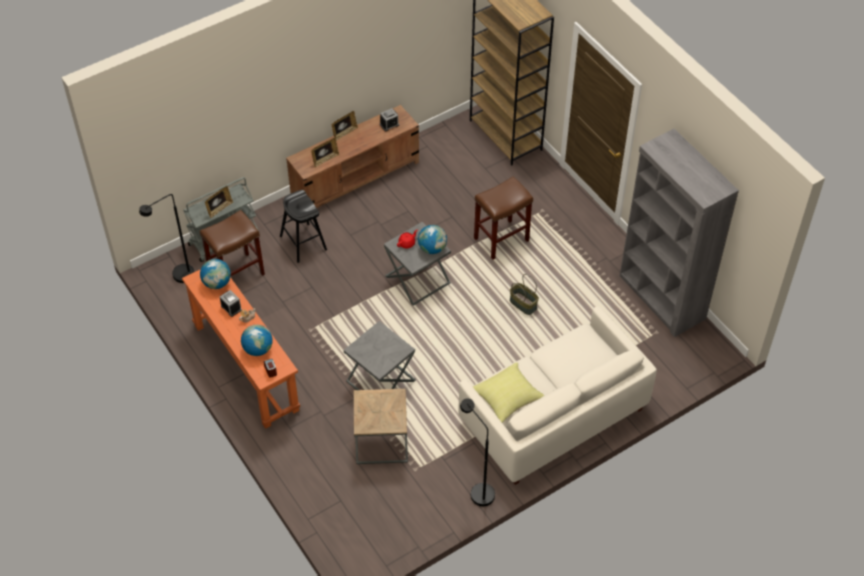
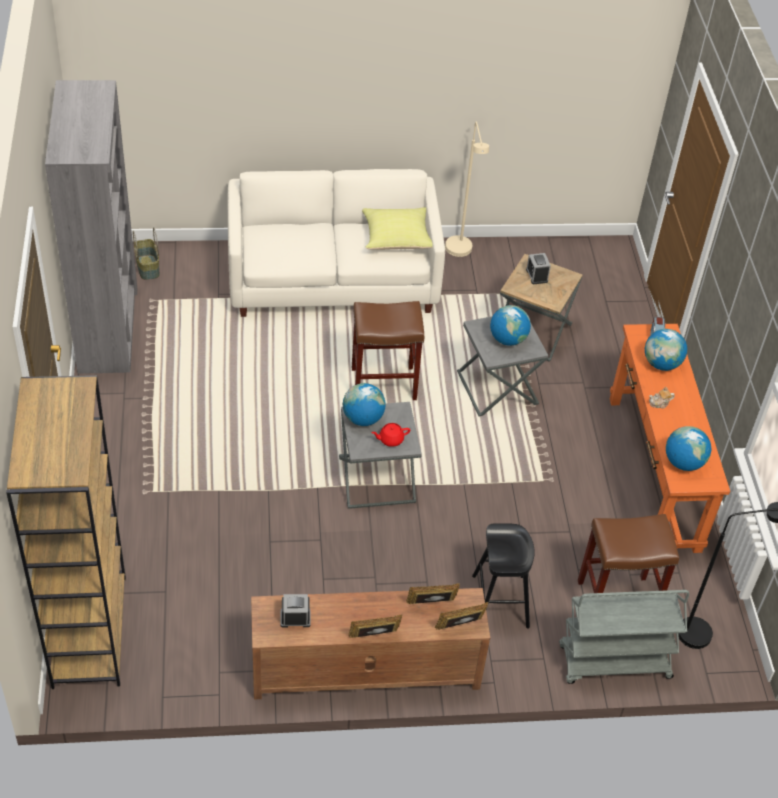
camera: 155 degrees left, 5 degrees down
(219, 209) = (630, 605): picture frame -> picture frame (460, 627)
(231, 308) = (676, 424): alarm clock -> alarm clock (536, 275)
(377, 348) = (508, 339): none -> globe
(477, 490) = (460, 253): black floor lamp -> beige floor lamp
(501, 240) = (232, 479): brown stool -> brown stool (384, 383)
(523, 304) = (270, 393): basket -> basket (147, 267)

